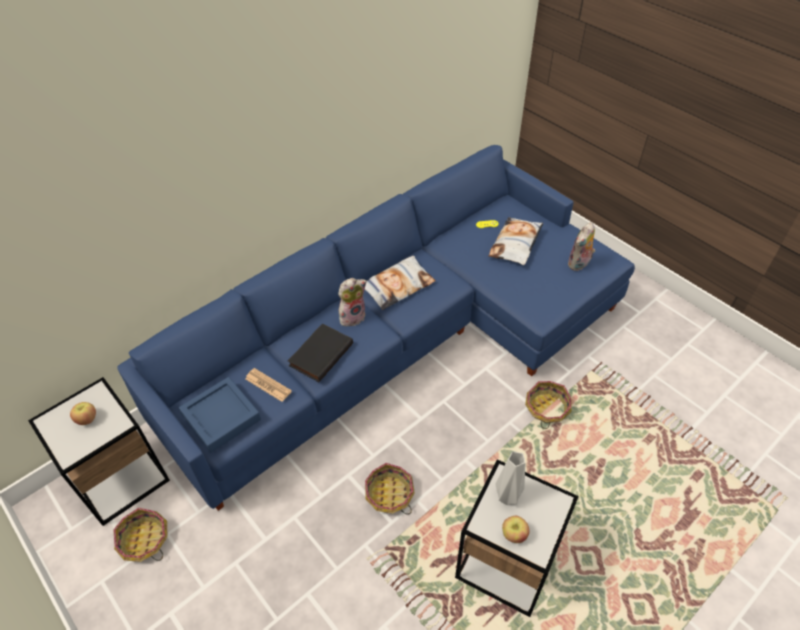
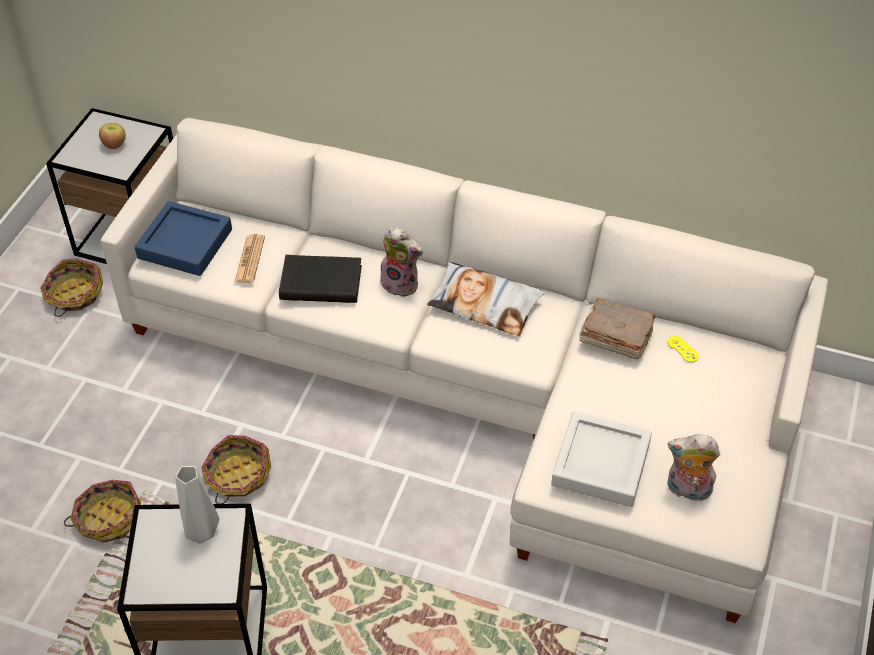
camera: 60 degrees right, 0 degrees up
(404, 337) = (486, 385): blue sofa -> white sofa
(461, 245) = (614, 337): none -> brown book
(514, 535) = (152, 557): apple -> none
(516, 244) = (666, 398): pillow -> none
(545, 288) = (600, 464): none -> grey tray
(546, 408) = (472, 597): basket -> basket (109, 518)

